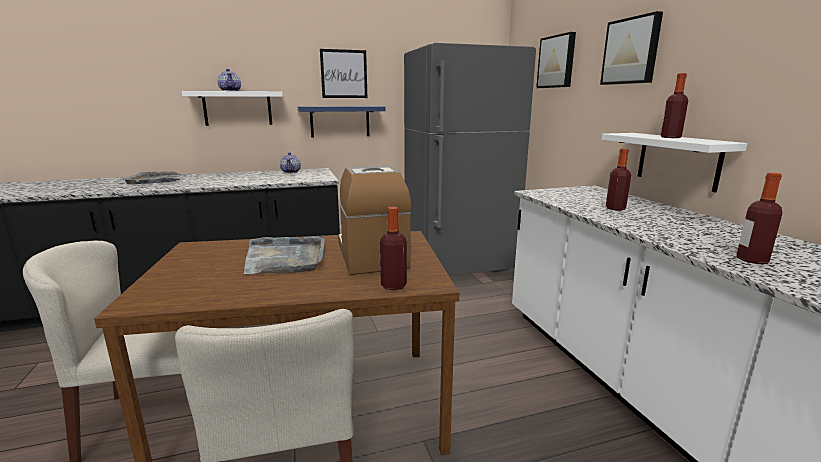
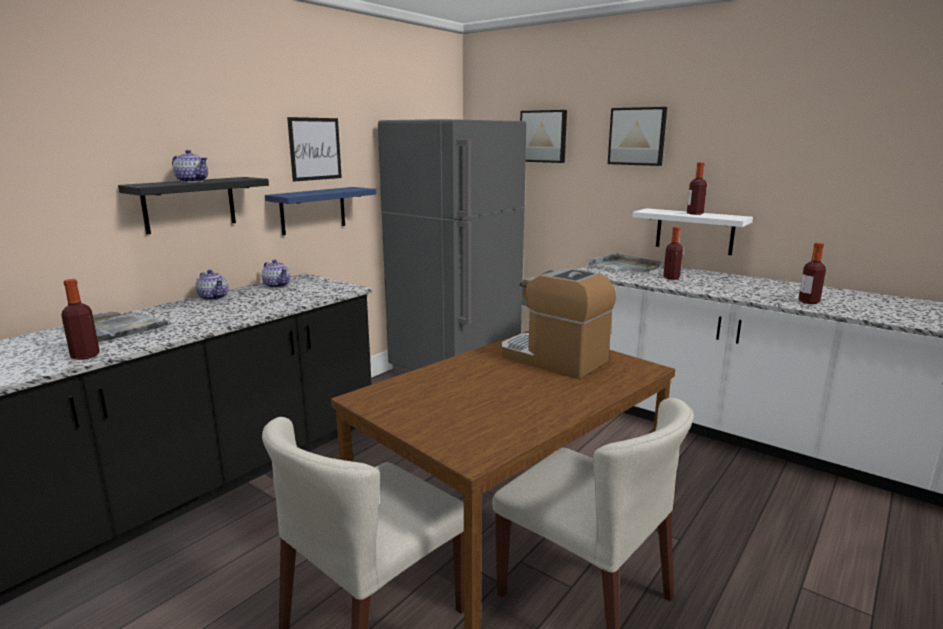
camera: 35 degrees left, 0 degrees up
(237, 108) = (189, 204): white shelf -> black shelf
(242, 173) = (213, 297): none -> teapot
(285, 258) = (490, 381): grey tray -> grey tray (624, 267)
(393, 285) = (628, 377): bottle -> bottle (85, 356)

